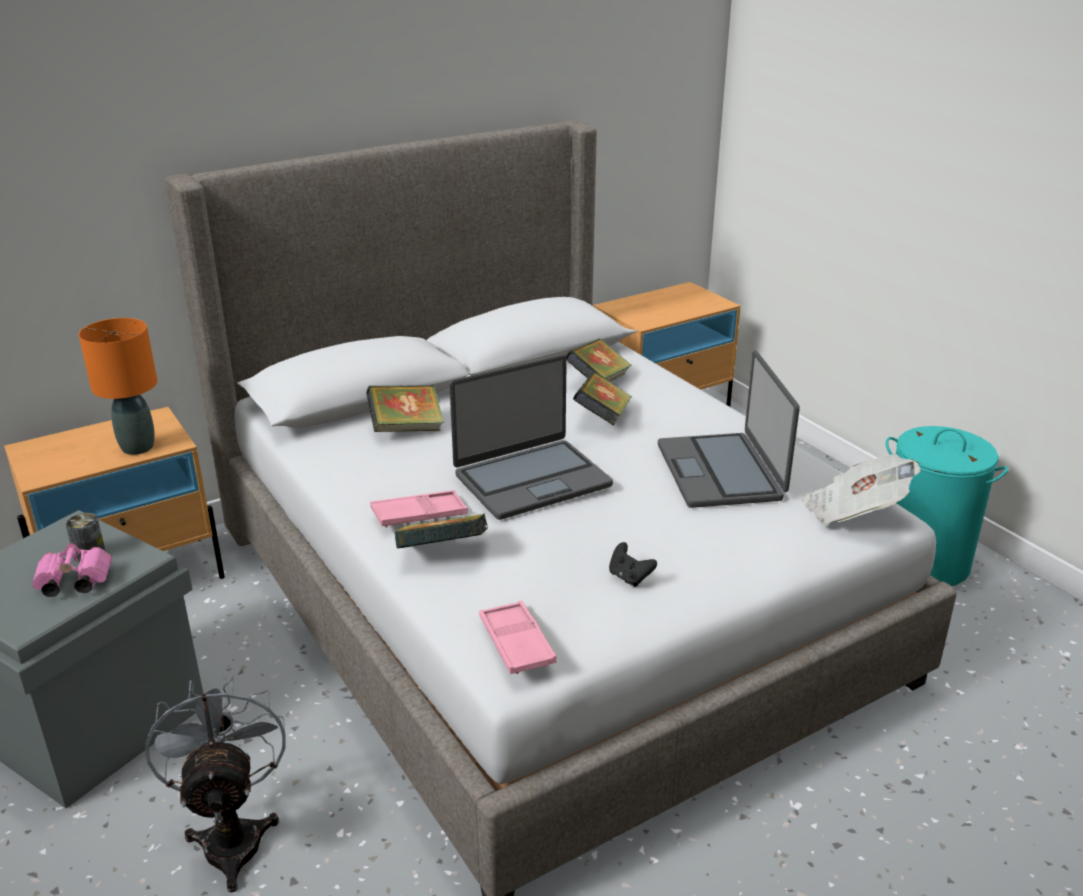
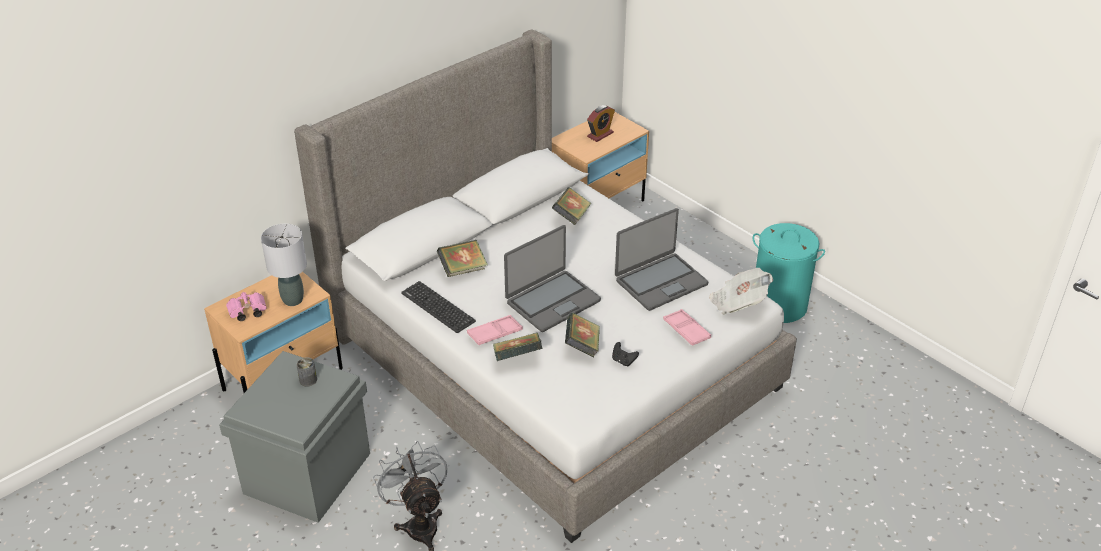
camera: 10 degrees left, 10 degrees up
(72, 583) = (309, 400): pink binoculars -> pink binoculars (246, 312)
(137, 447) = (292, 300): orange table lamp -> grey table lamp
(344, 472) = (438, 307): none -> keyboard
(516, 643) = (575, 408): pink tray -> pink tray (686, 330)
(602, 418) = (581, 248): book -> book (582, 346)
(669, 304) = (600, 135): none -> alarm clock
(721, 472) = (660, 282): laptop -> laptop turned 105 degrees counterclockwise

